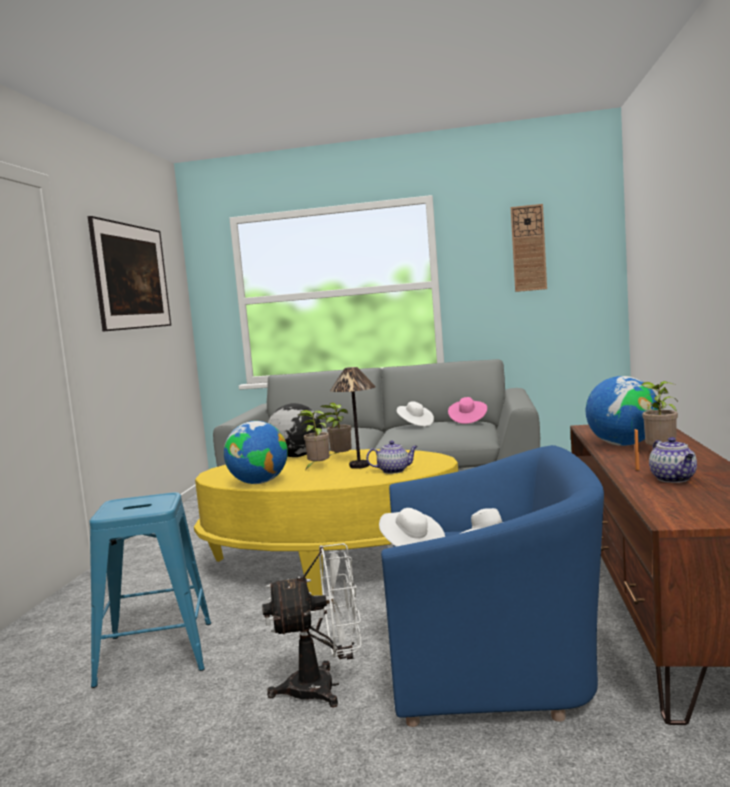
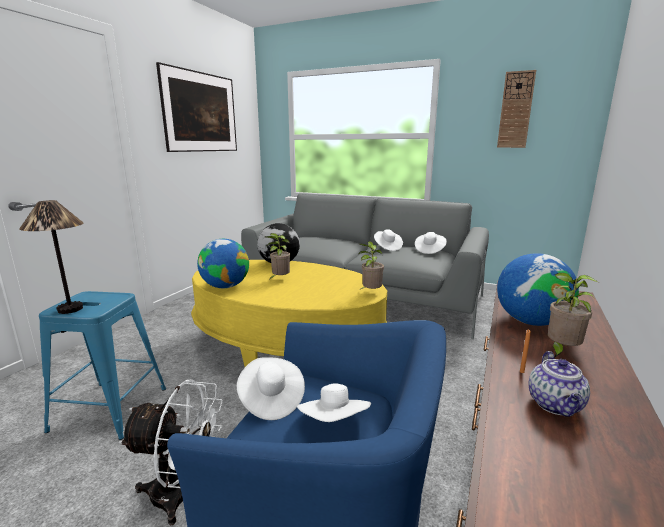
camera: 15 degrees right, 10 degrees up
(340, 458) = (304, 272): potted plant -> potted plant (370, 292)
(360, 466) = (309, 284): table lamp -> table lamp (71, 309)
(394, 471) = (328, 296): teapot -> none
(467, 420) = (429, 250): pink hat -> white hat

